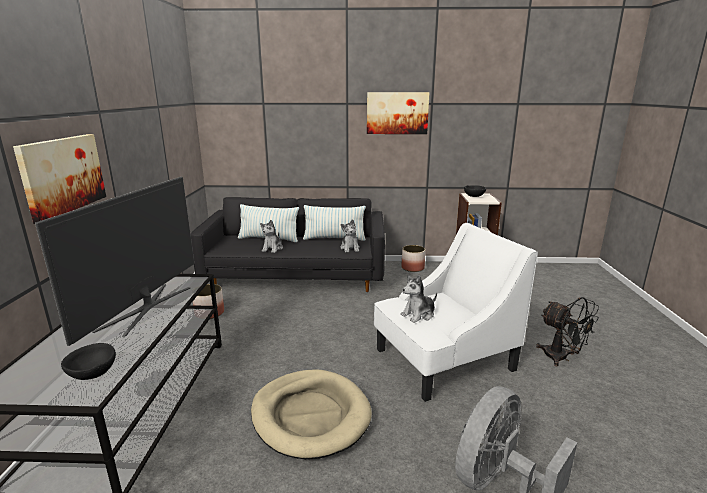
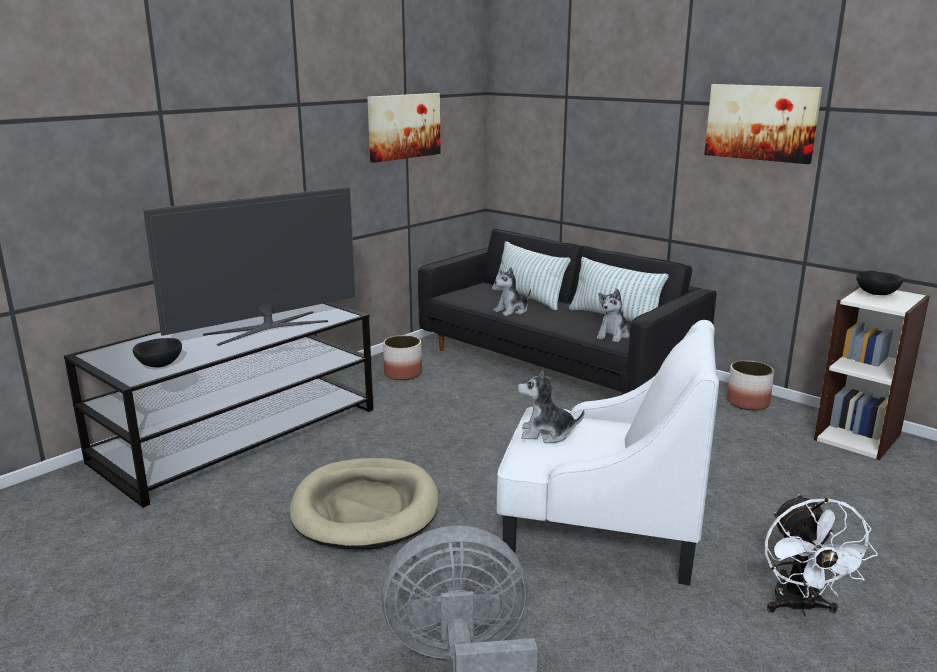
camera: 40 degrees right, 0 degrees up
(62, 175) = (230, 170): picture -> picture (403, 126)
(561, 358) = (799, 607): black fan -> white fan

